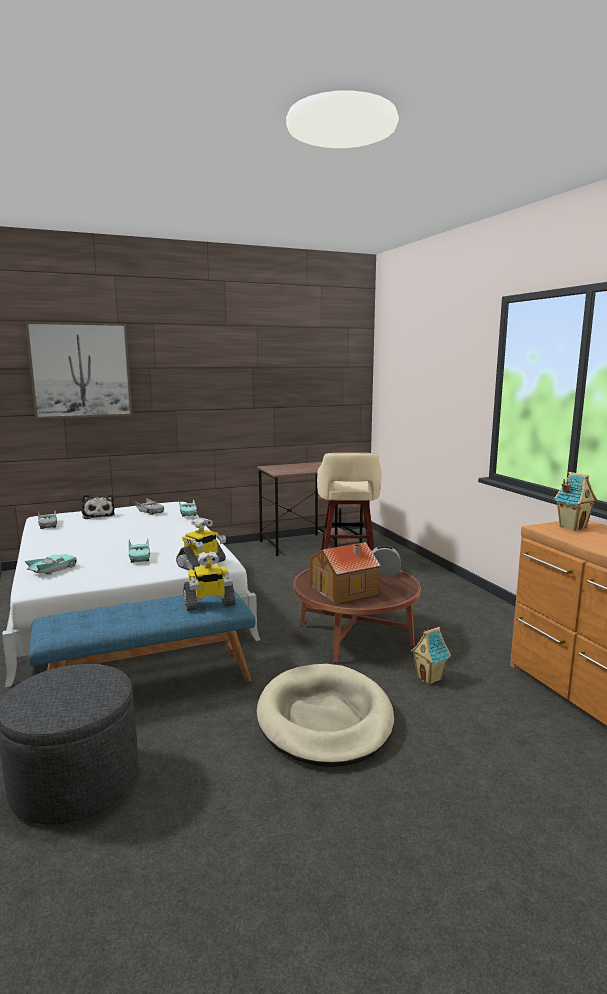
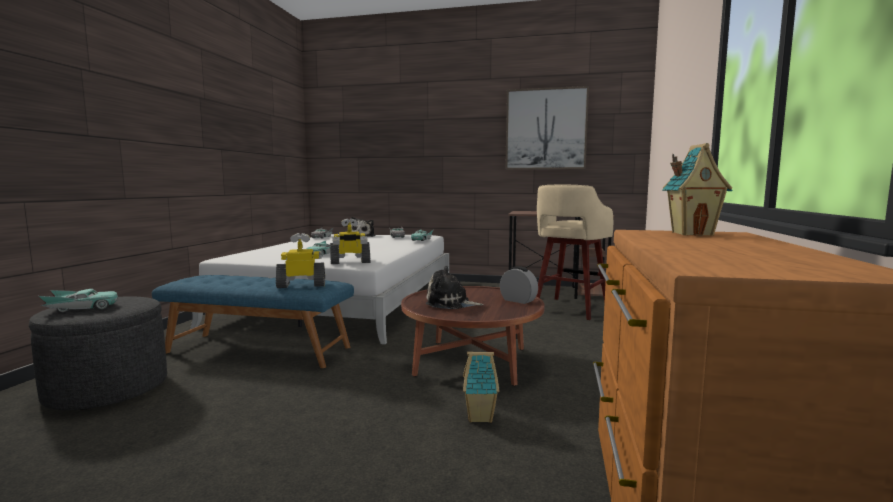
camera: 35 degrees right, 5 degrees down
(53, 570) = (258, 253): turquoise toy car -> turquoise toy car (82, 308)
(81, 370) = (371, 122): picture -> picture (546, 129)
(209, 604) = (302, 285): toy robot -> toy robot turned 150 degrees clockwise
(324, 719) = (320, 413): beige dog bed -> none
(345, 590) = (450, 304): toy house -> plush toy

